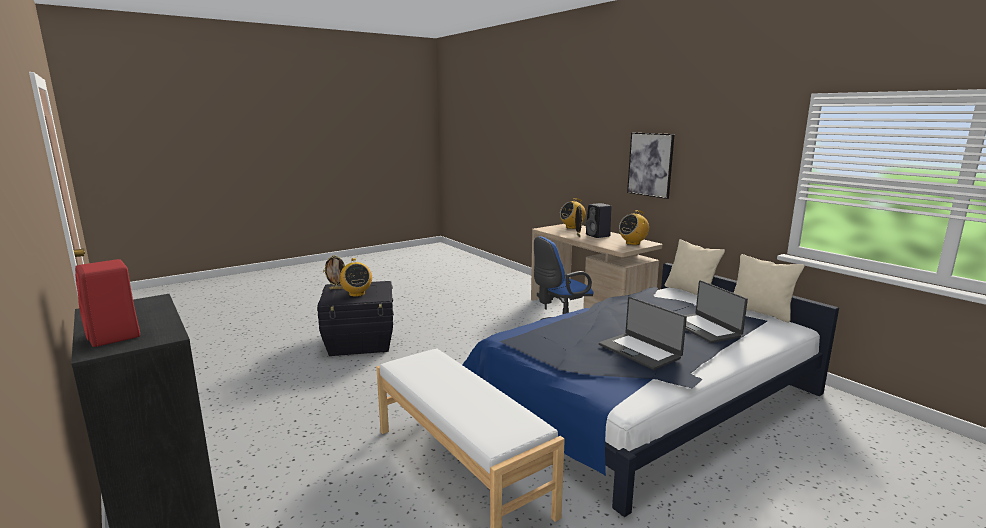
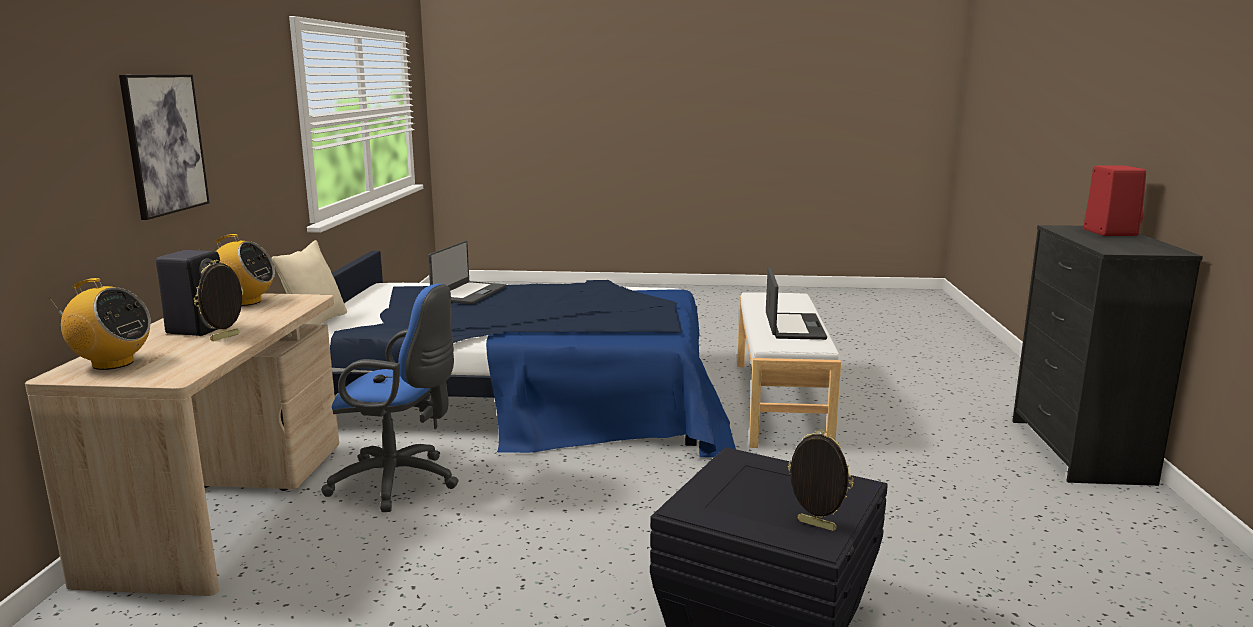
camera: 140 degrees left, 0 degrees up
(356, 294) = (777, 490): radio -> none
(640, 351) = (583, 293): laptop -> laptop (793, 327)
(760, 313) = (359, 294): beige pillow -> none

